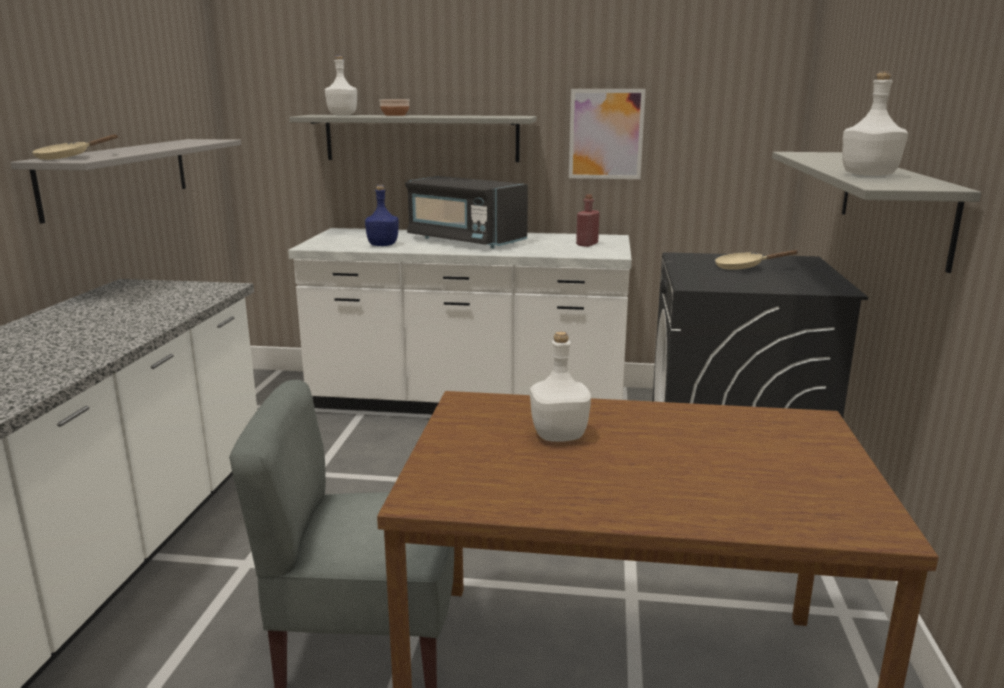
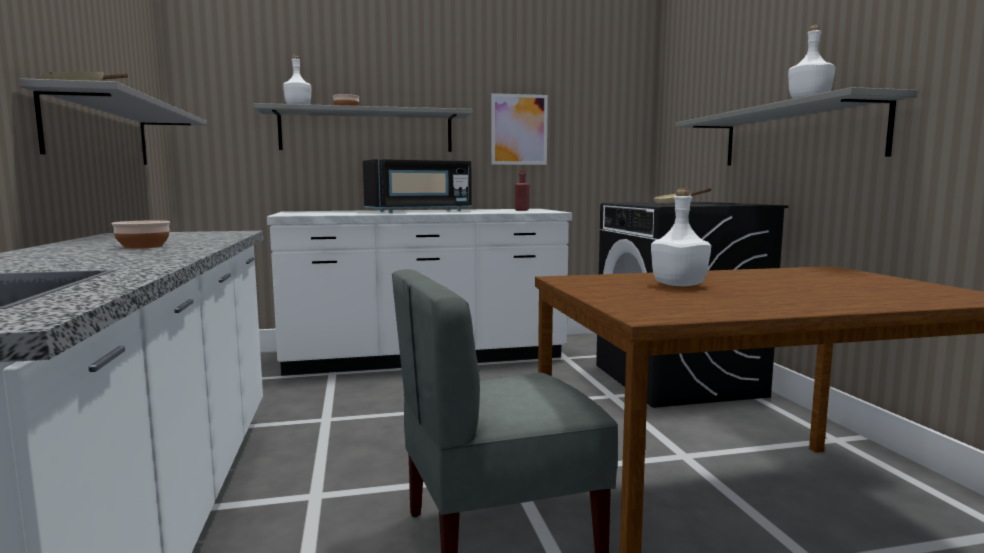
camera: 20 degrees left, 10 degrees down
(96, 328) = (142, 246): none -> bowl
(383, 245) = (353, 213): blue bottle -> none
(464, 240) = (419, 211): black microwave -> black microwave turned 45 degrees counterclockwise

